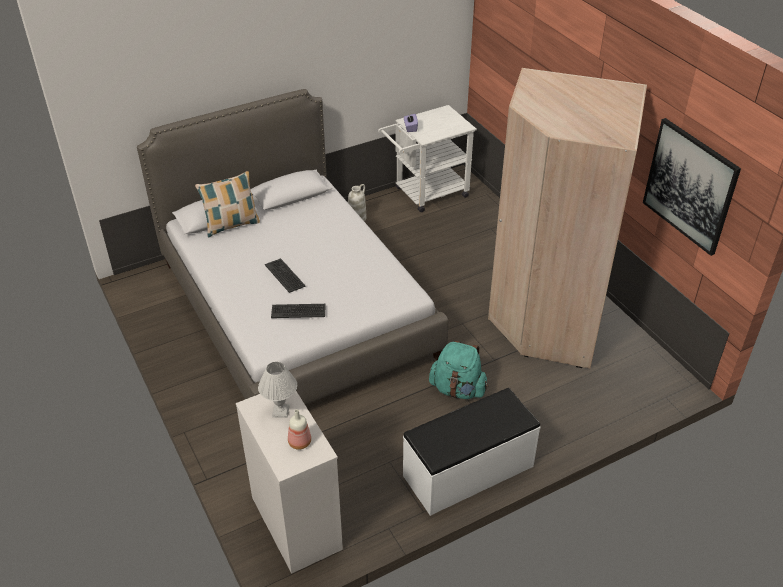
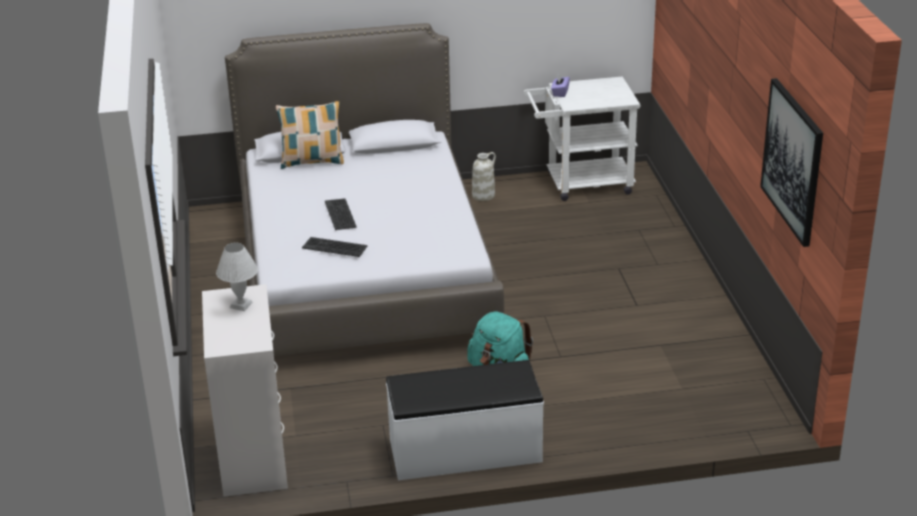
camera: 20 degrees right, 10 degrees down
(299, 442) = (242, 332): bottle -> none
(545, 320) = (648, 330): beige wardrobe -> none

